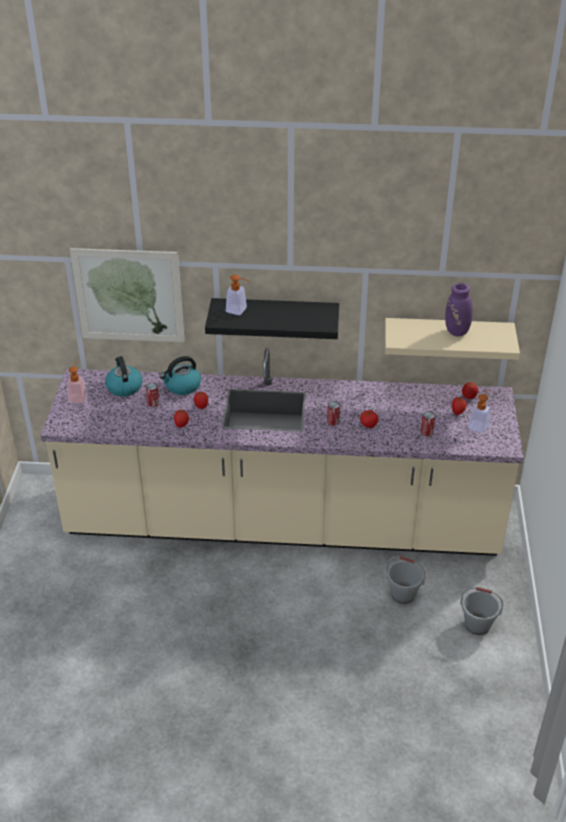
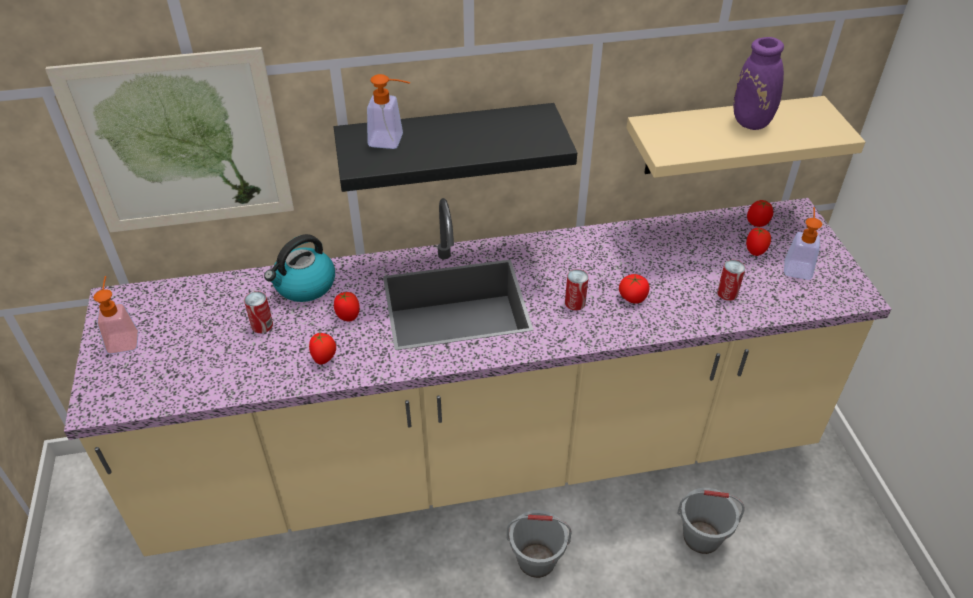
camera: 15 degrees left, 5 degrees up
(124, 387) = (203, 305): kettle -> none
(477, 625) = (826, 564): grey bucket -> grey bucket (537, 560)

